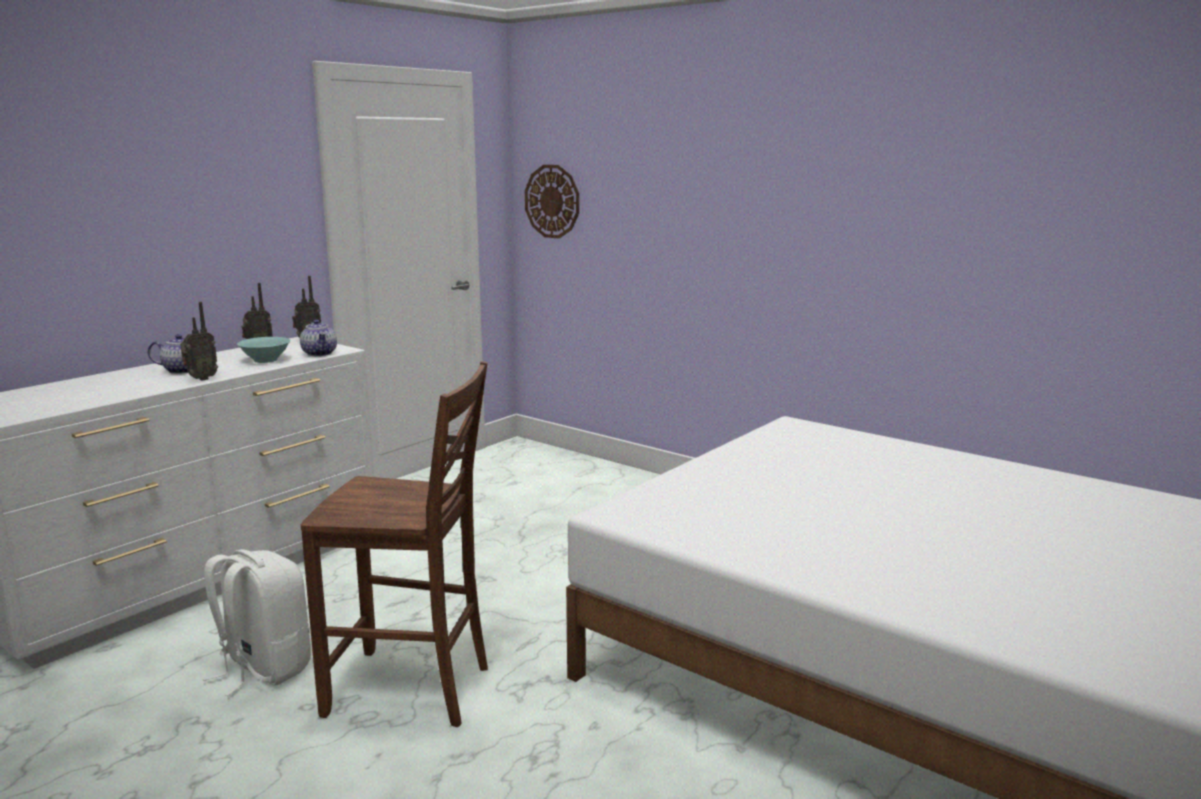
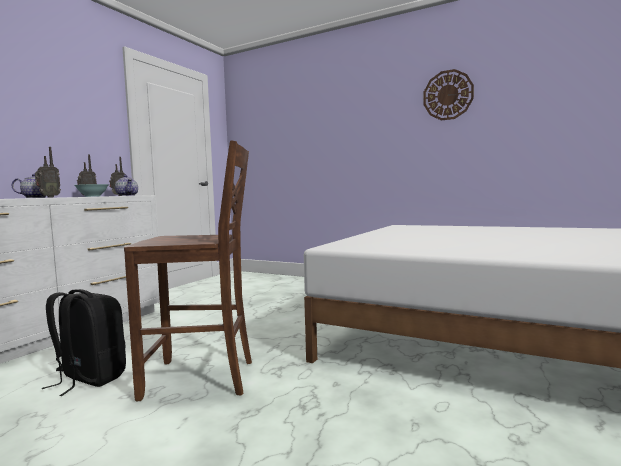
camera: 10 degrees left, 10 degrees down
(262, 668) = (89, 378): white backpack -> black backpack
(552, 201) = (250, 141): wall clock -> wall clock (448, 95)

